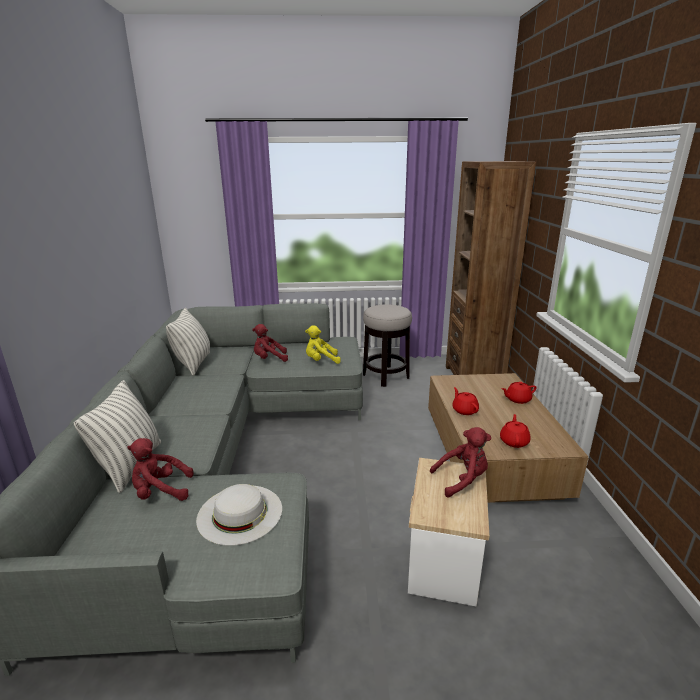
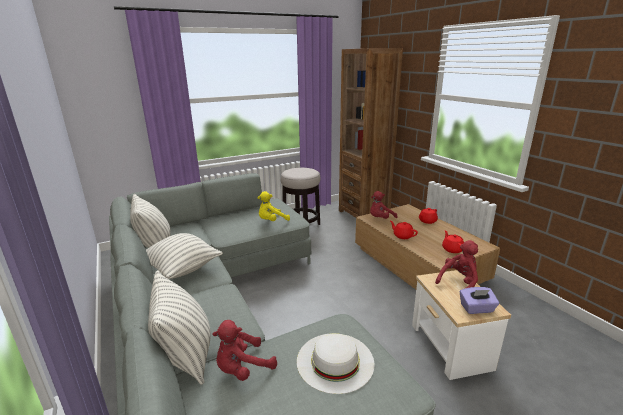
camera: 25 degrees left, 0 degrees up
(195, 390) = (182, 269): none -> pillow
(269, 359) = (225, 228): red plush toy -> red plush toy (380, 219)
(451, 515) = (477, 309): none -> purple tissue box

